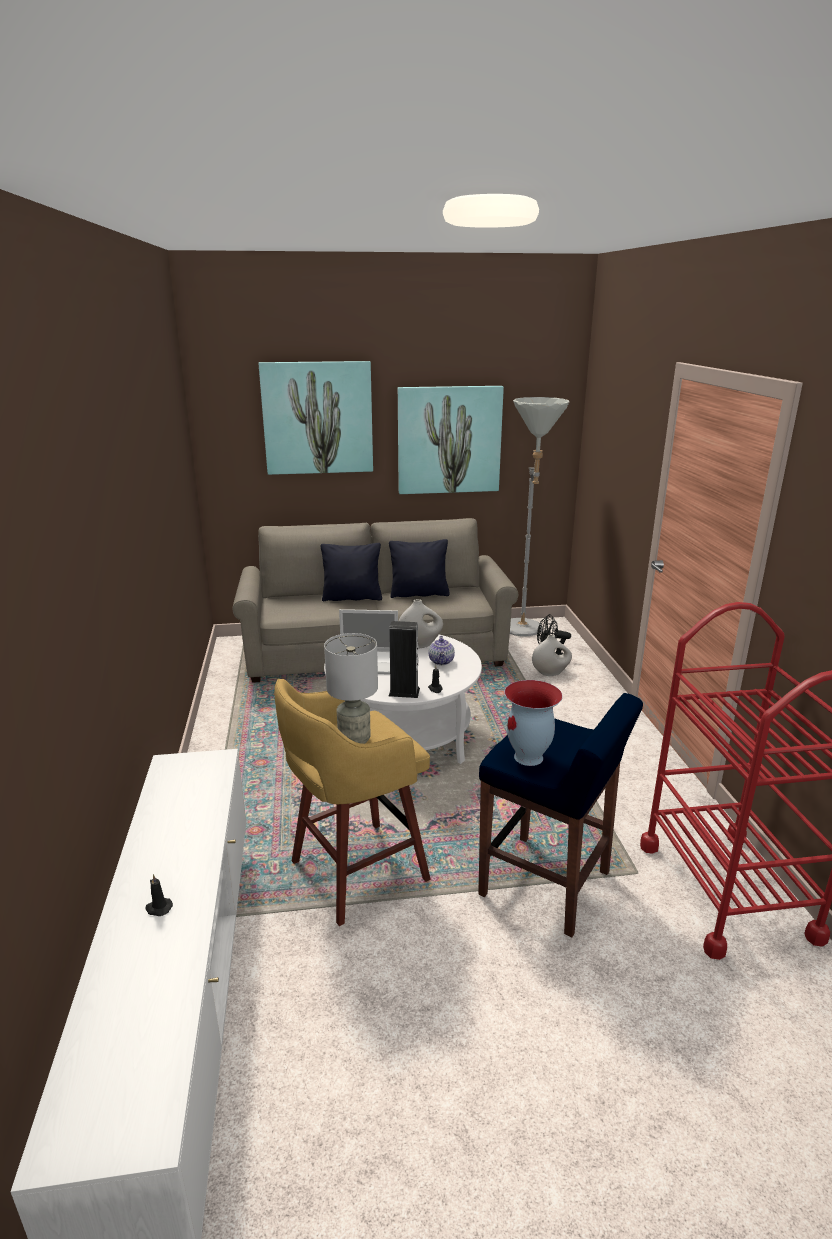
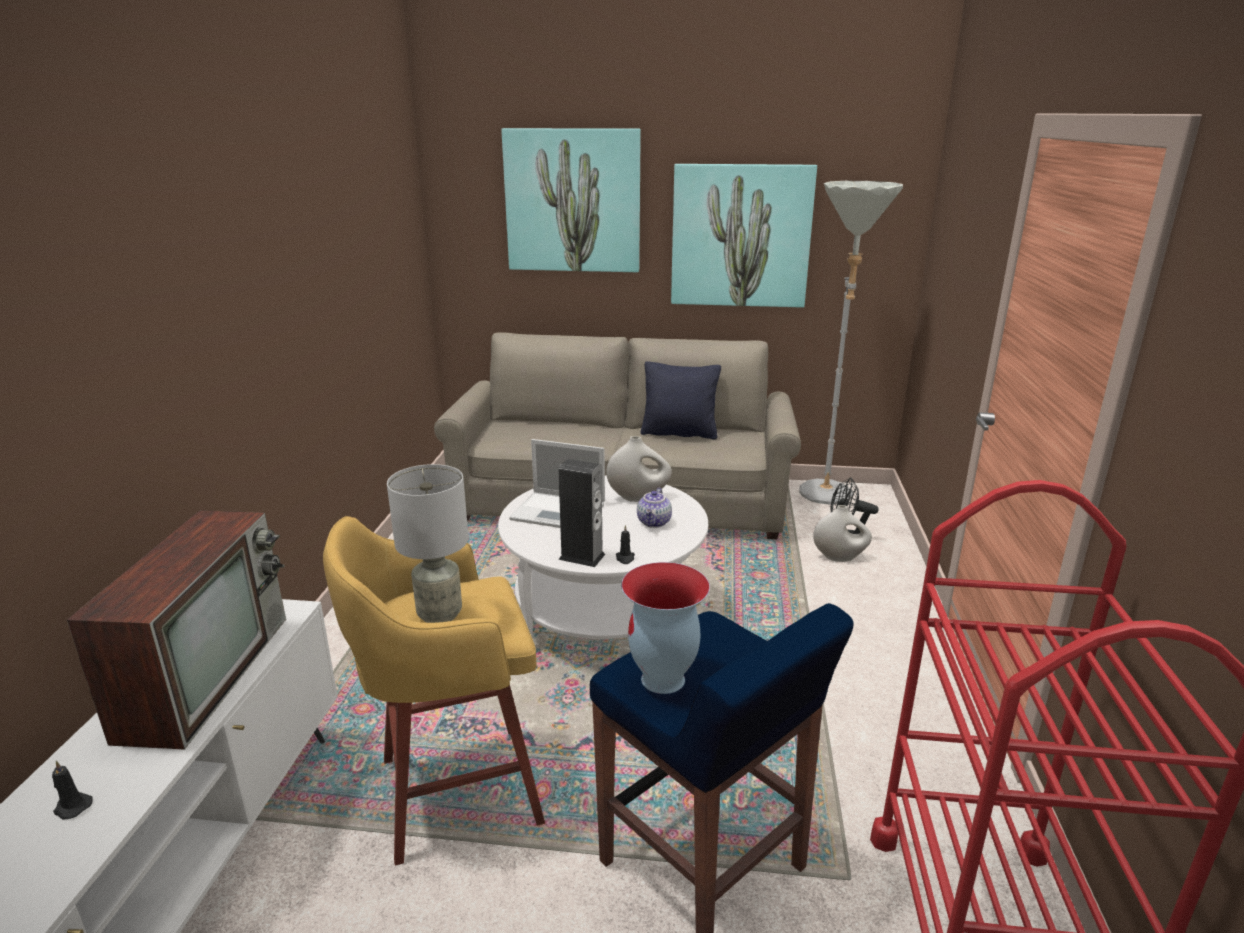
camera: 15 degrees right, 0 degrees up
(188, 808) = (207, 672): none -> television
(352, 598) = (593, 430): black pillow -> none

